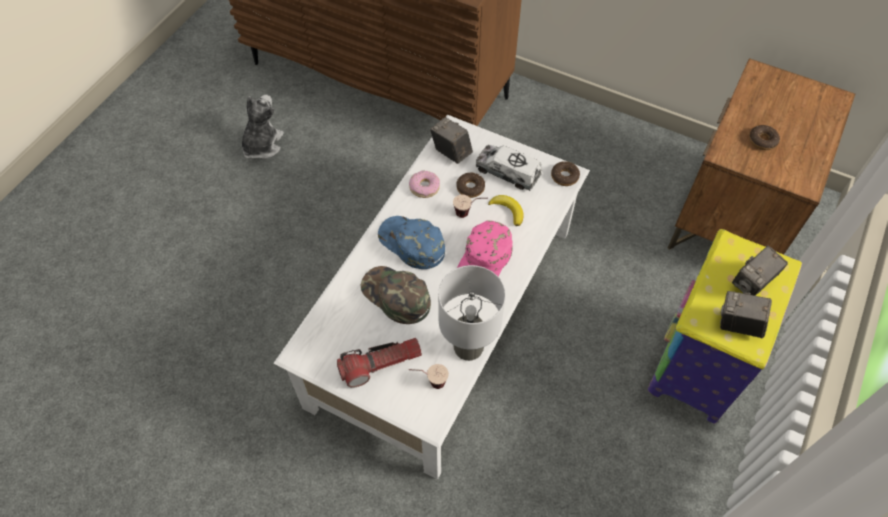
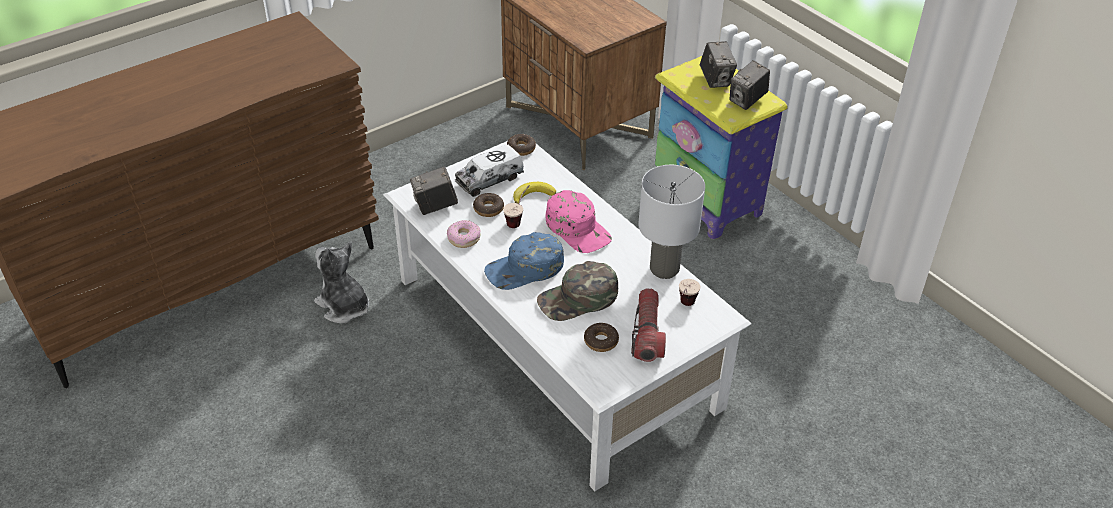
camera: 65 degrees left, 15 degrees down
(262, 145) = (207, 420): plush toy -> plush toy (344, 306)
(762, 141) = (590, 20): donut -> donut (601, 341)

